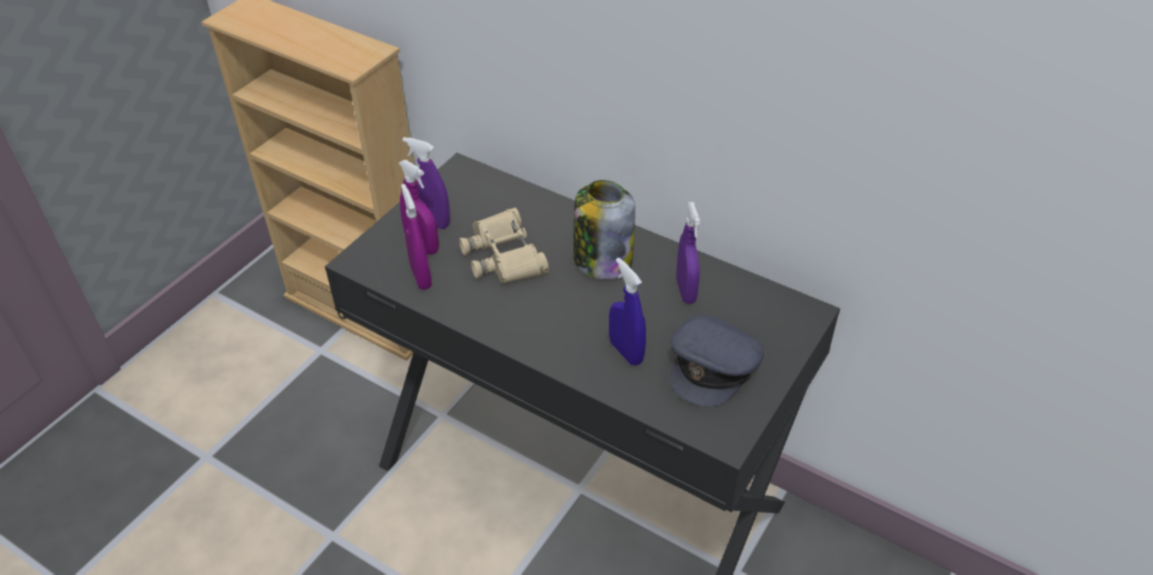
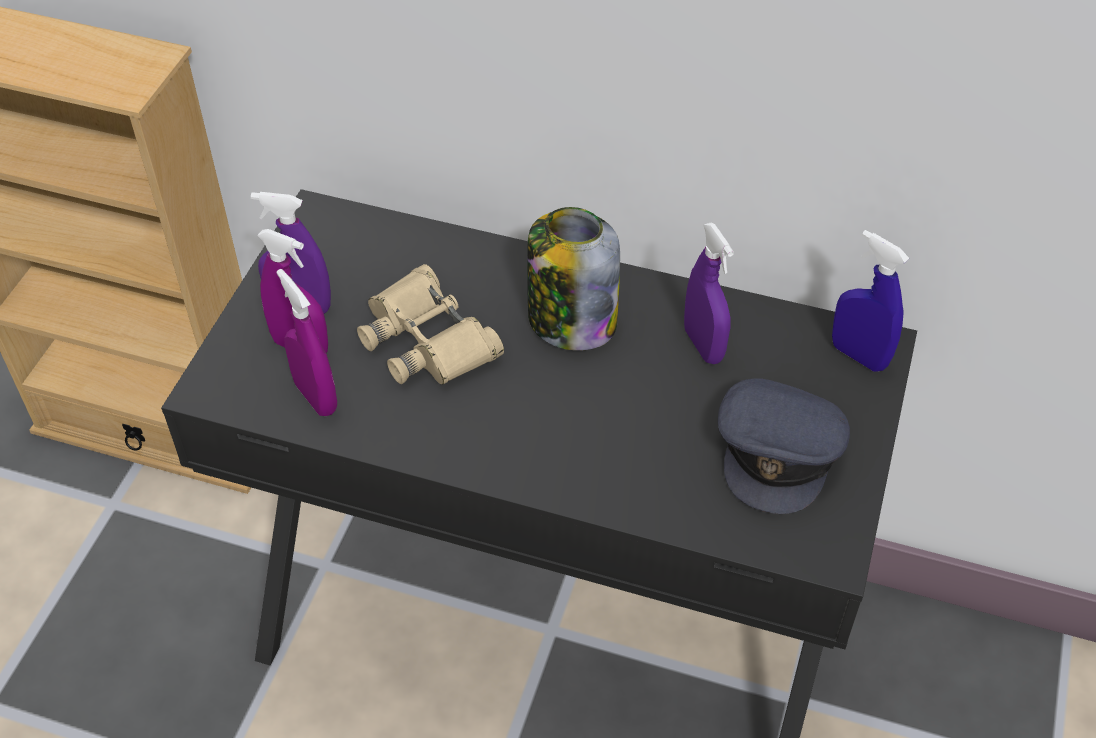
camera: 15 degrees left, 5 degrees up
(626, 352) = (652, 454): blue spray bottle -> blue spray bottle (858, 355)

